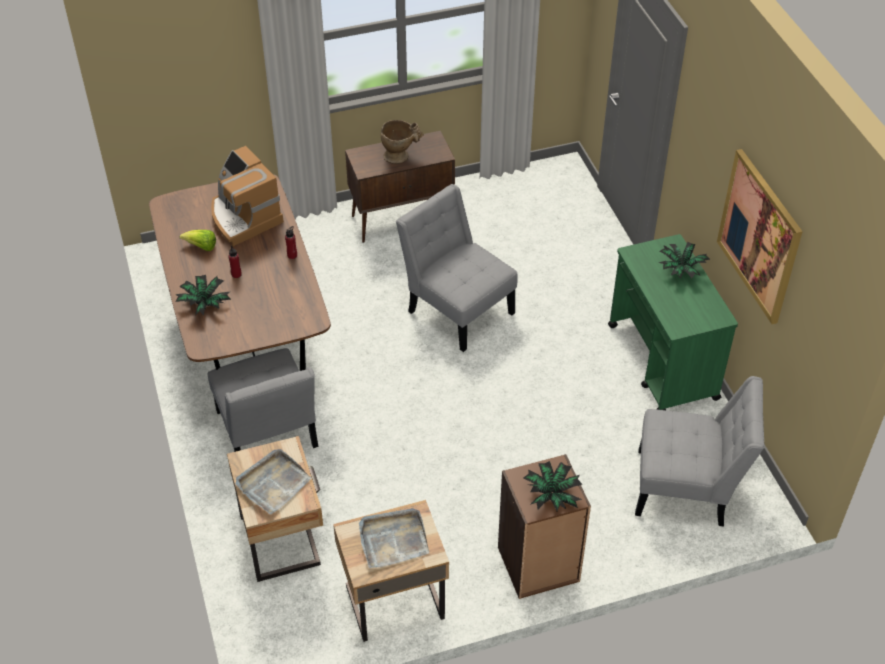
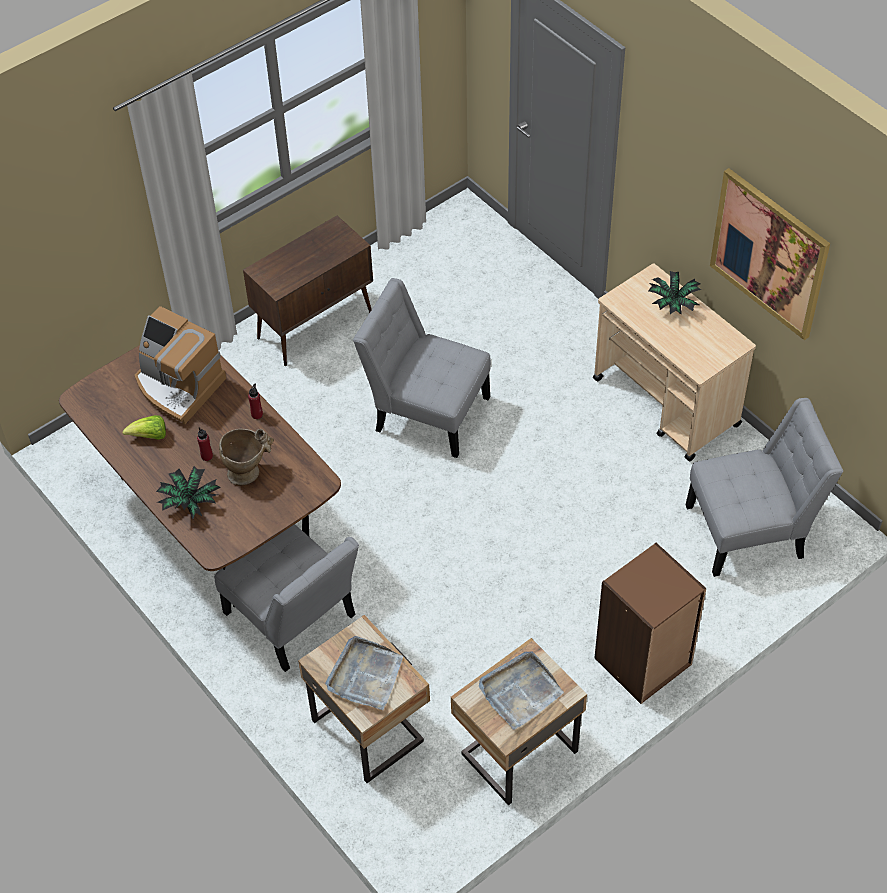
camera: 20 degrees left, 5 degrees up
(400, 156) = (309, 259): beige vase -> beige vase (248, 470)
(552, 495) = (663, 590): potted plant -> none
(663, 362) = (666, 403): green cart -> beige cart

